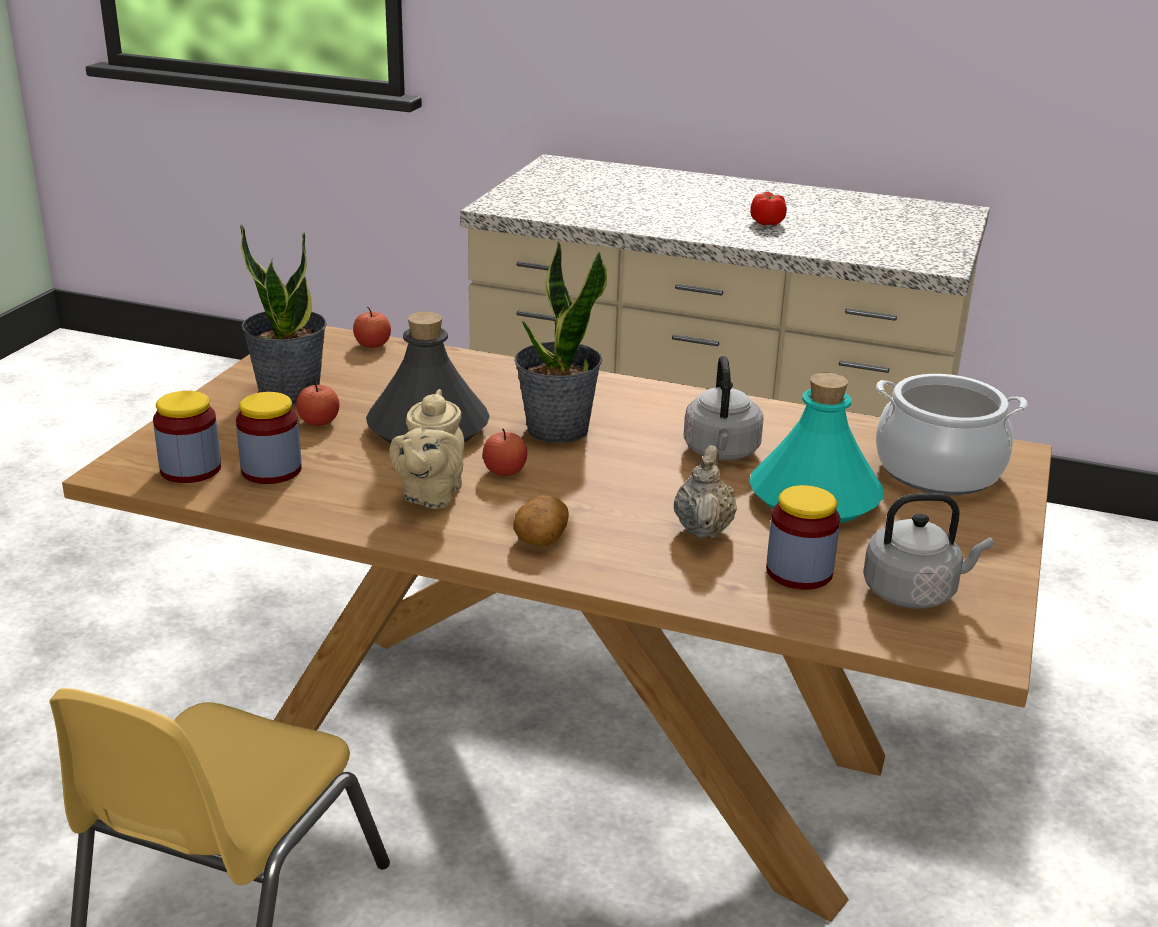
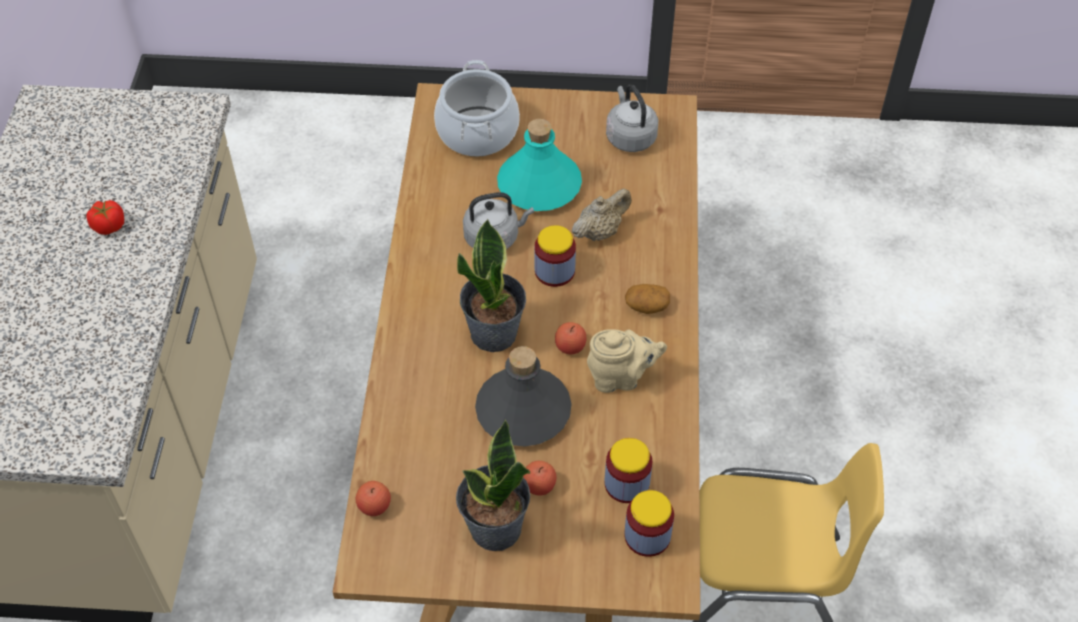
camera: 105 degrees left, 25 degrees up
(703, 528) = (600, 231): beige teapot -> beige teapot turned 150 degrees clockwise
(799, 572) = (631, 184): jar -> jar (554, 271)

